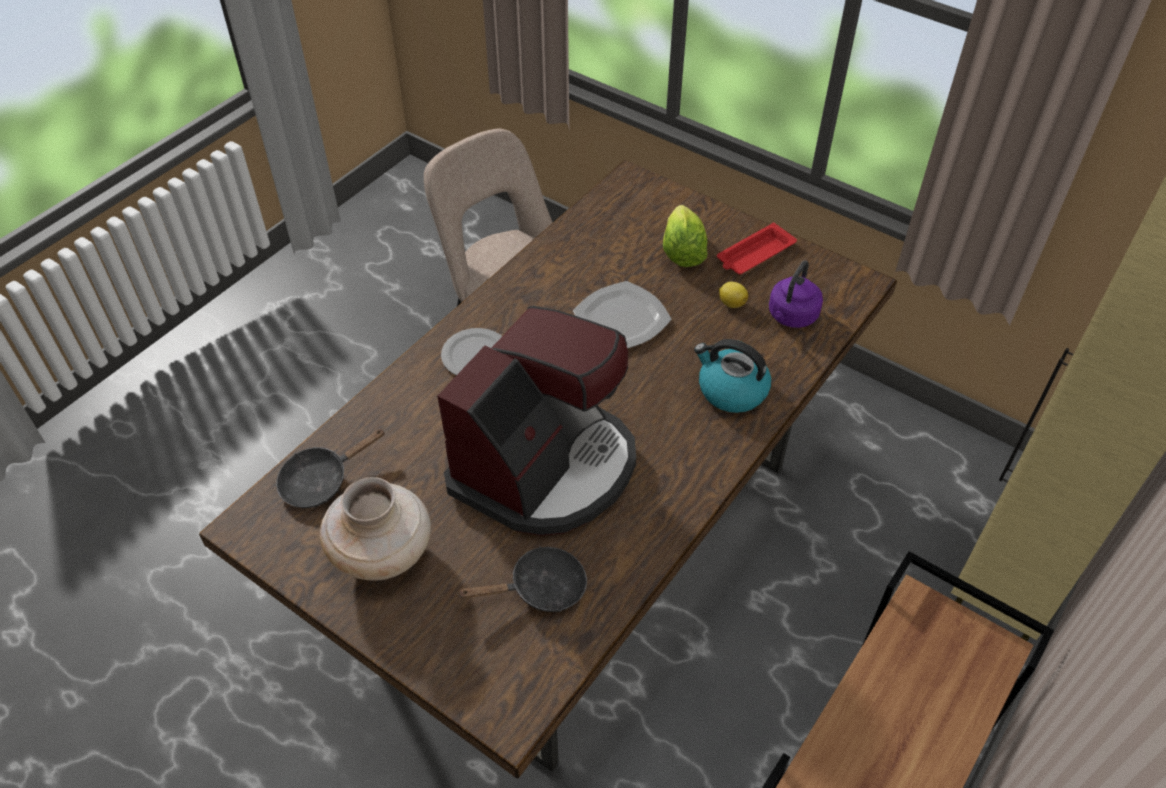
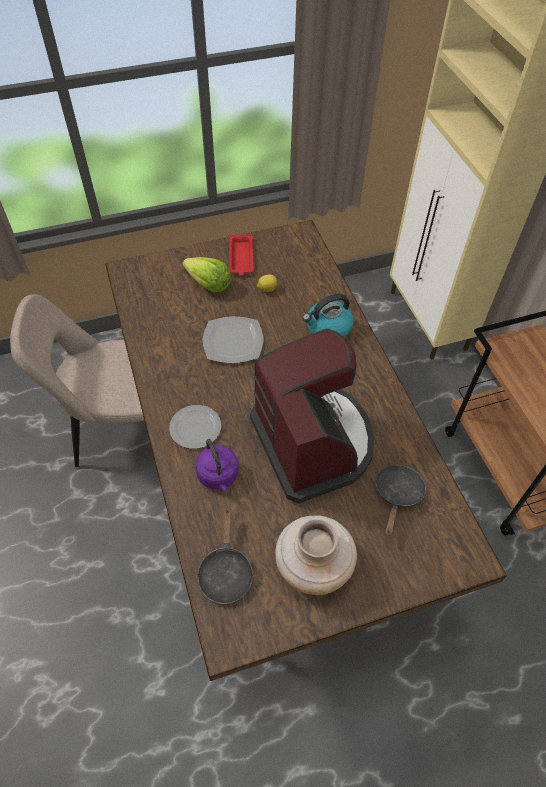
camera: 55 degrees left, 5 degrees up
(791, 317) = (299, 272): purple kettle -> purple kettle (218, 476)

